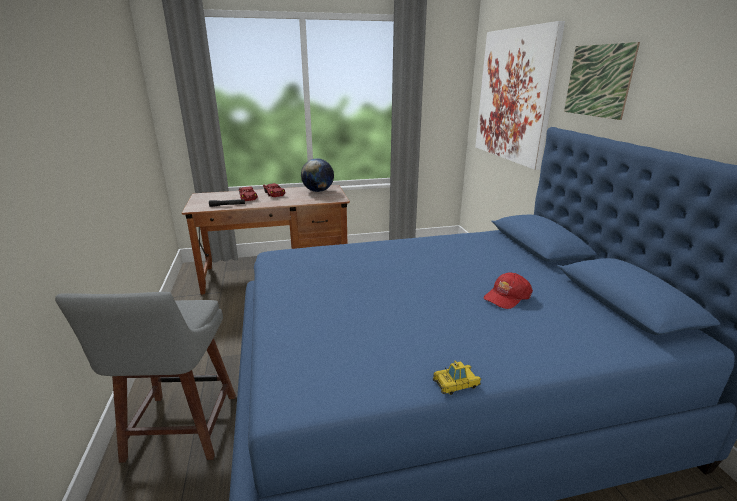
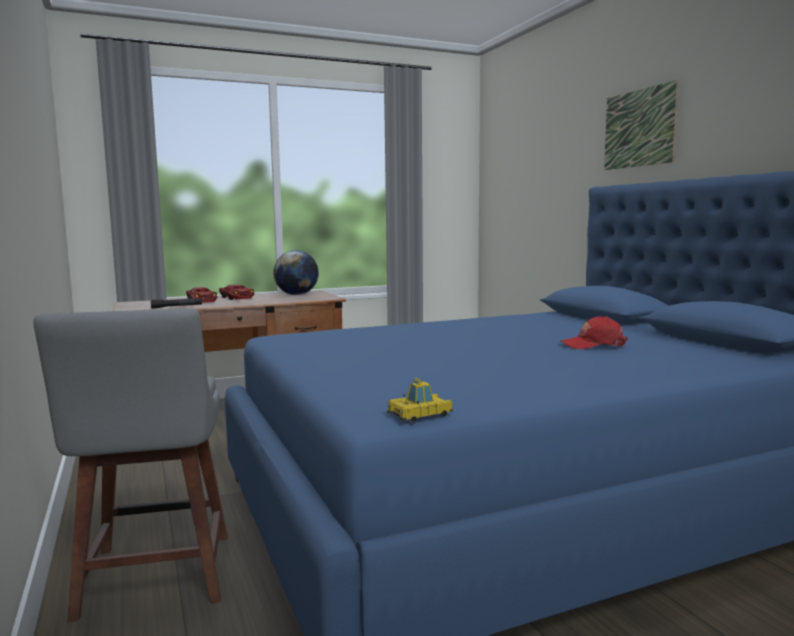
camera: 10 degrees left, 15 degrees down
(456, 383) = (577, 391): toy car -> toy car (420, 414)
(506, 296) = (593, 345): red cap -> red cap turned 45 degrees clockwise
(514, 96) = (538, 168): picture -> none

